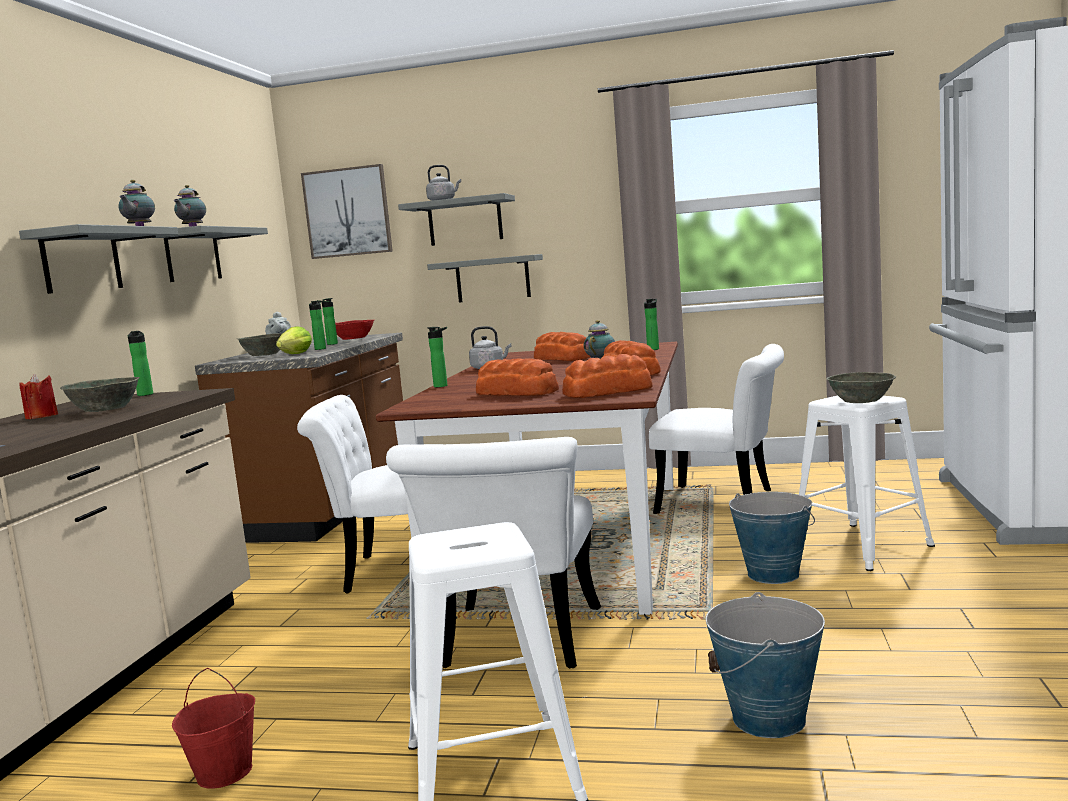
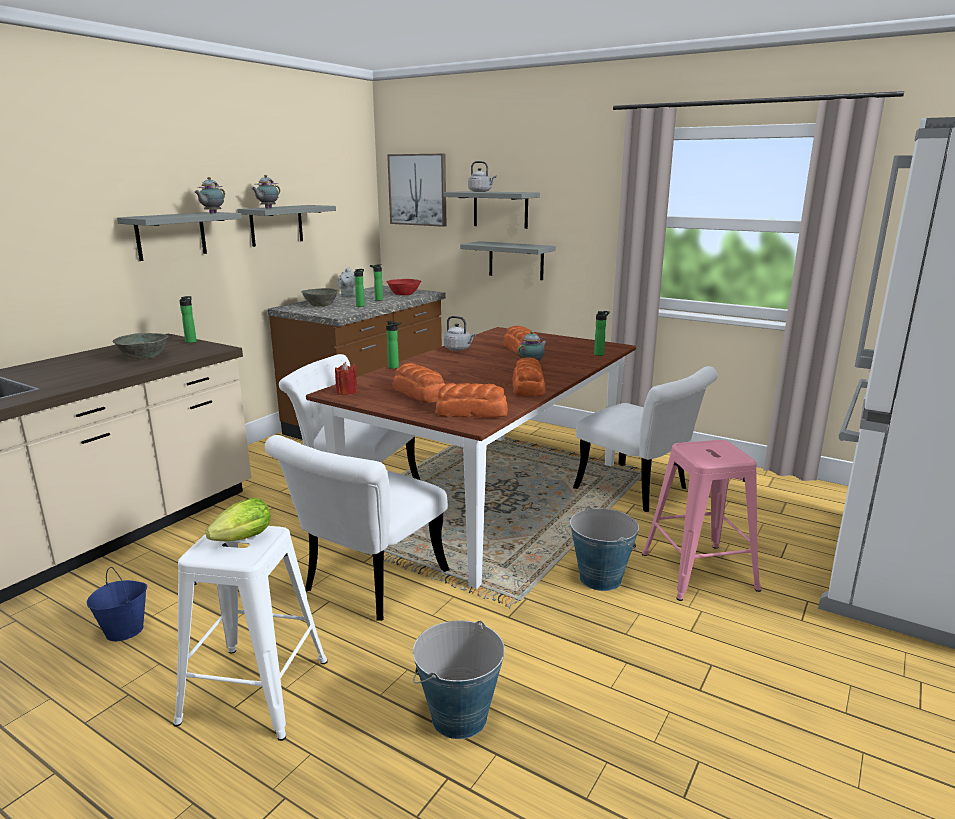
camera: 20 degrees right, 10 degrees up
(41, 416) = (107, 355): red candle -> red candle (347, 392)
(225, 772) = (125, 630): red bucket -> blue bucket
(294, 354) = (334, 310): lettuce -> lettuce (240, 540)
(858, 546) = (697, 570): white stool -> pink stool
(861, 401) = (713, 455): grey bowl -> none

